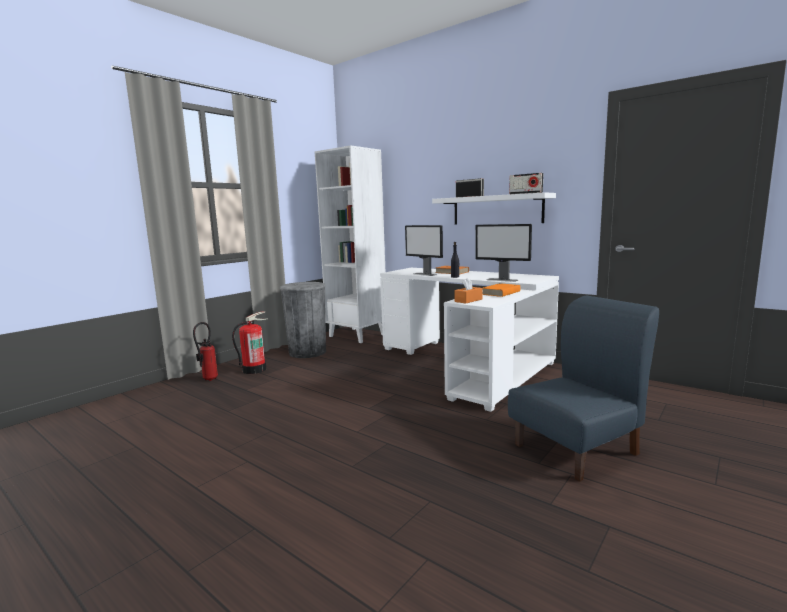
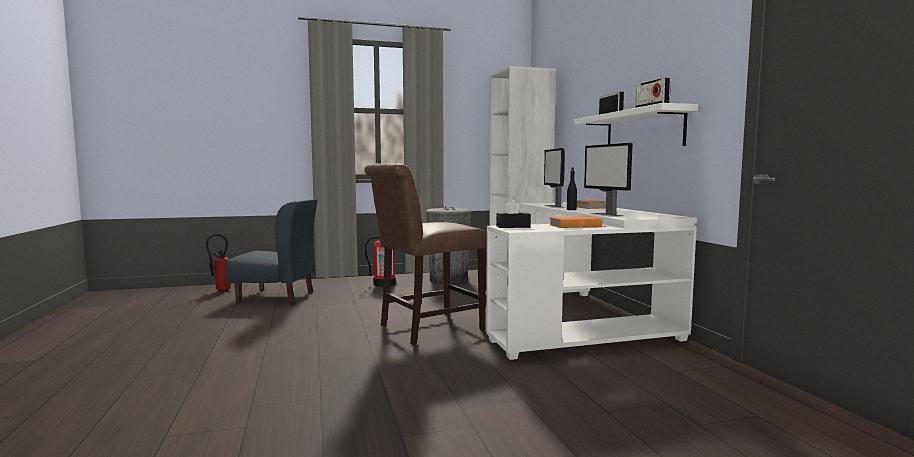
camera: 35 degrees right, 5 degrees down
(208, 380) = (342, 284): fire extinguisher -> fire extinguisher (220, 290)
(381, 404) = (425, 328): none -> brown chair
(468, 300) = (513, 226): orange tissue box -> black tissue box
(577, 449) = (525, 413): blue chair -> blue chair (276, 297)

